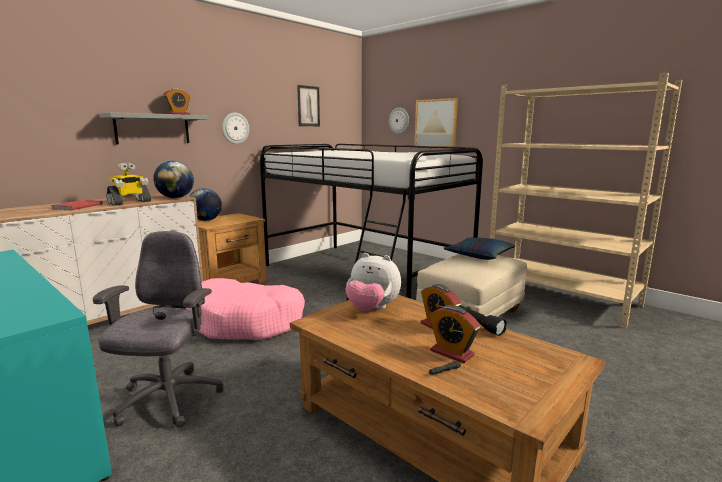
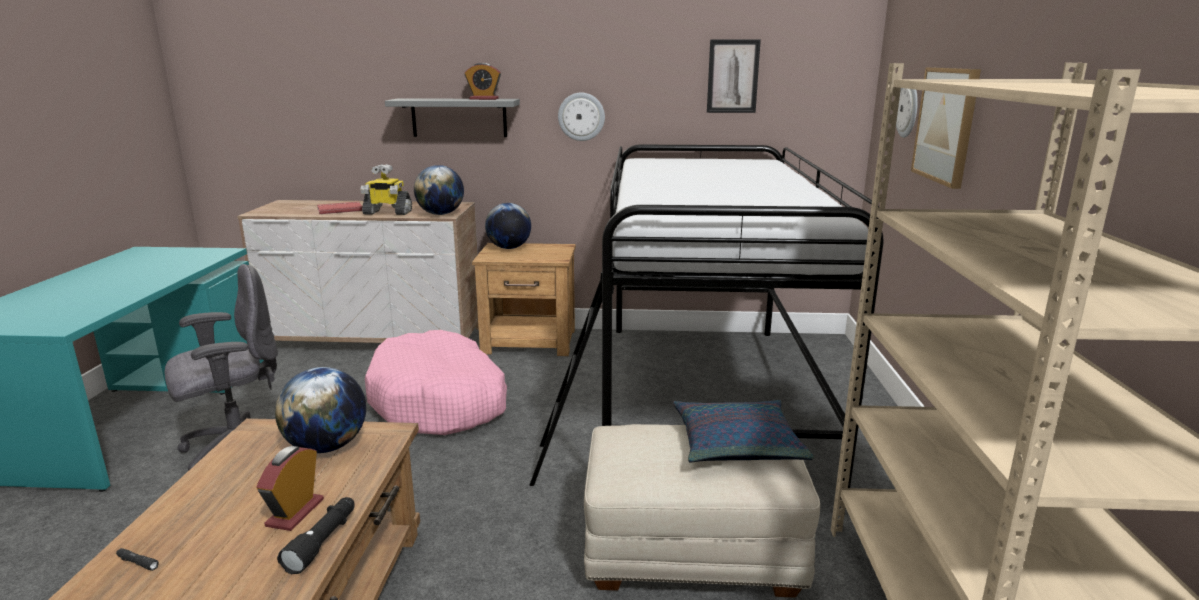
camera: 50 degrees right, 5 degrees up
(372, 309) = (327, 447): plush toy -> globe
(452, 353) = (201, 551): alarm clock -> none

